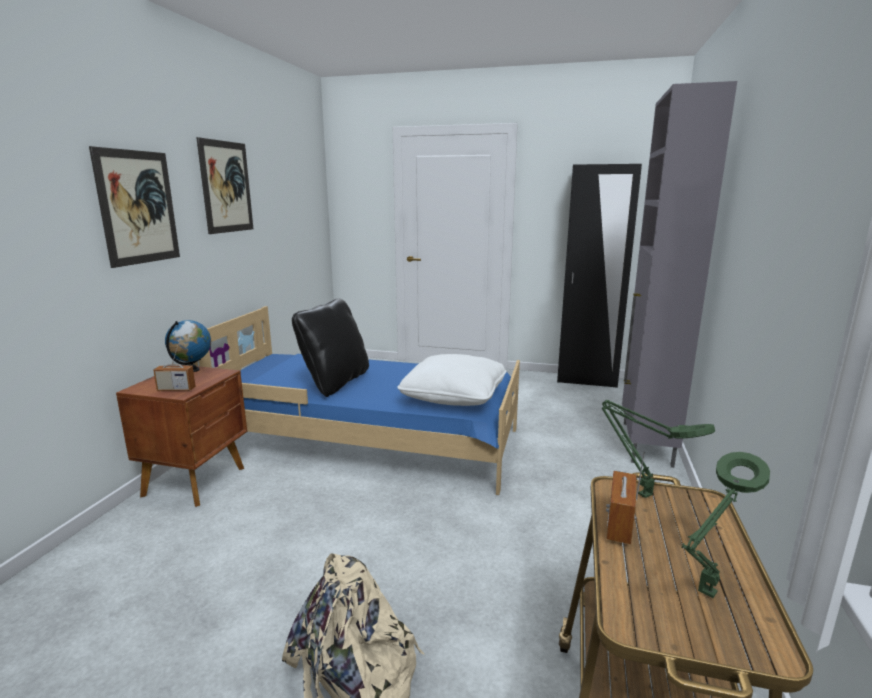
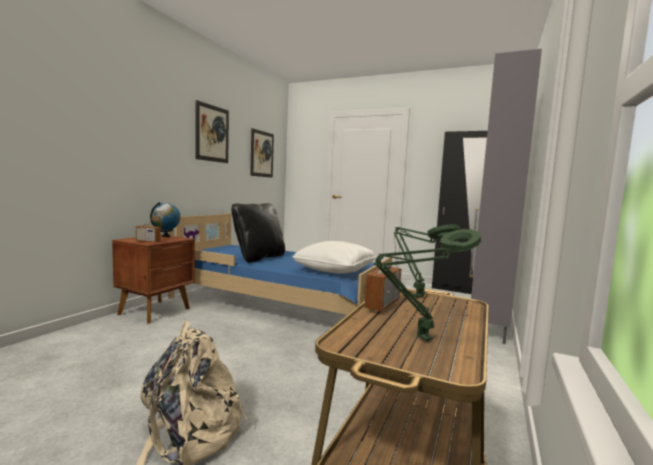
camera: 10 degrees right, 10 degrees down
(138, 207) = (149, 132): picture -> picture (262, 154)

